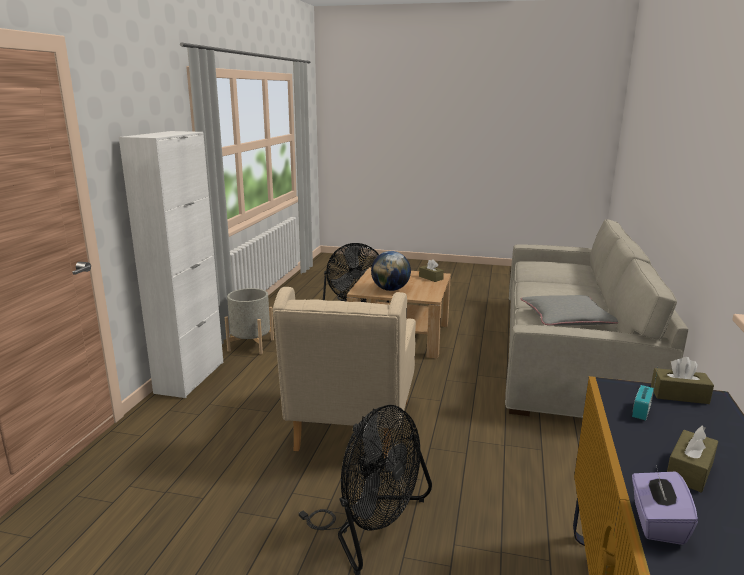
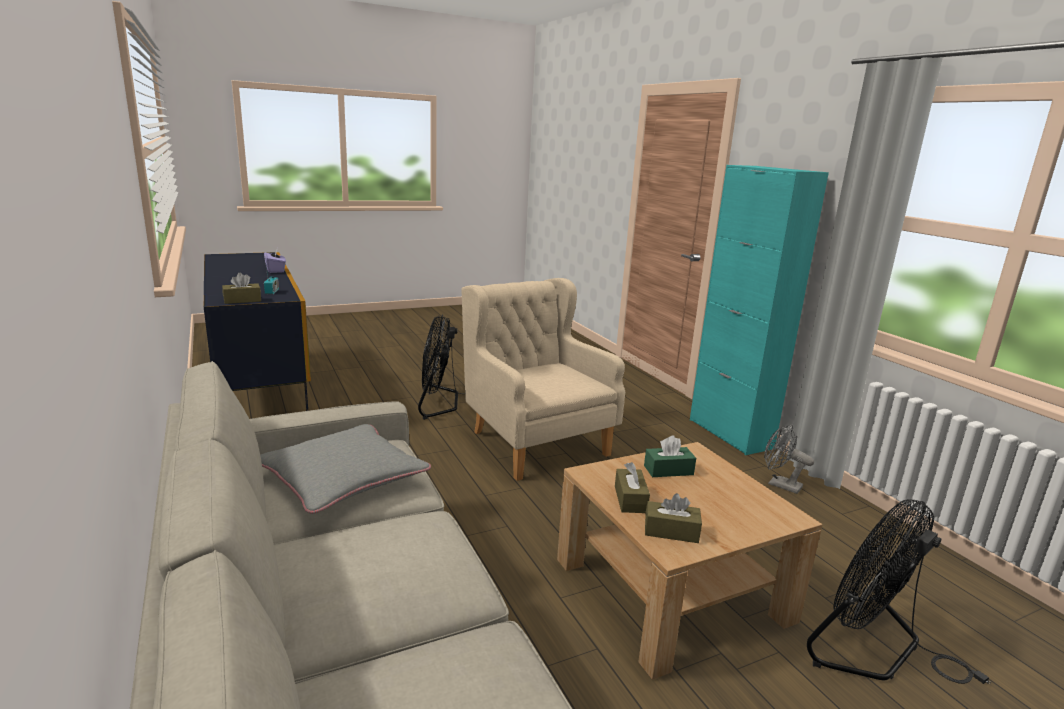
camera: 140 degrees right, 0 degrees up
(190, 377) = (730, 434): white cabinet -> turquoise cabinet
(251, 345) = (779, 484): grey planter -> grey fan
(390, 289) = (668, 470): globe -> green tissue box
(689, 470) = (254, 280): brown tissue box -> brown tissue box (630, 499)

